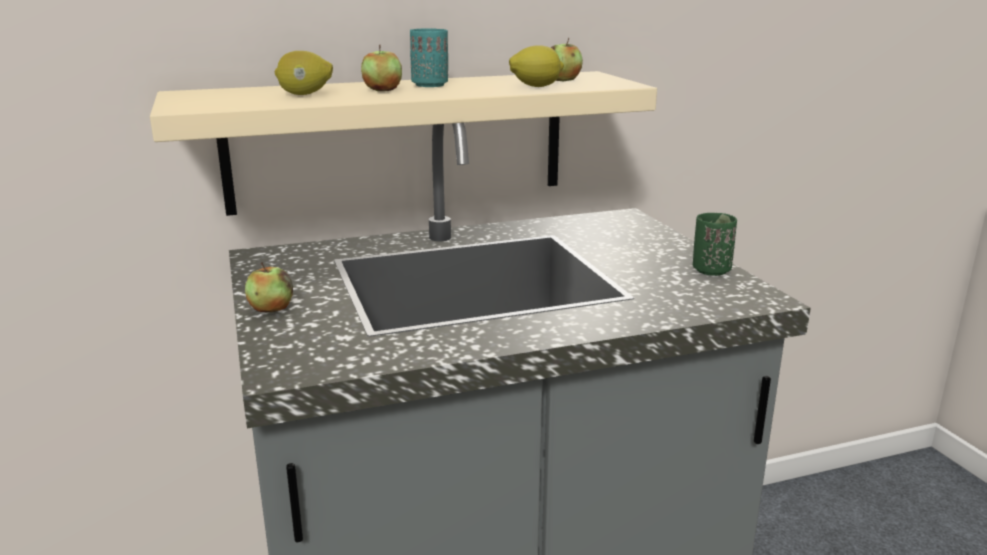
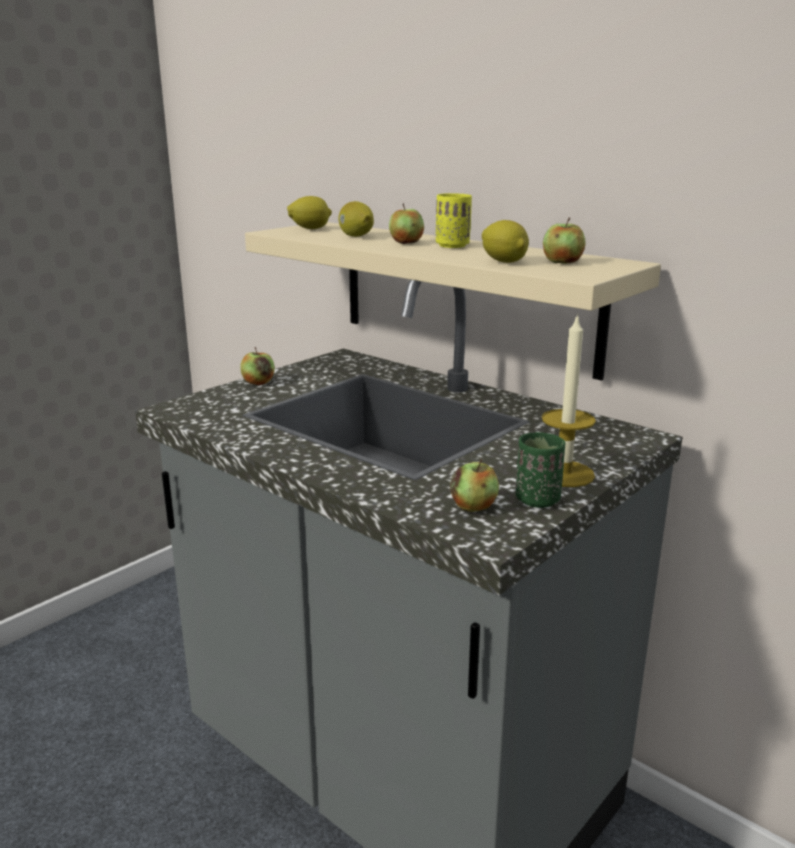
camera: 60 degrees right, 0 degrees up
(206, 98) = (310, 229): none -> lemon
(430, 85) = (452, 246): turquoise cup -> yellow cup
(670, 252) = (563, 473): none -> candle
(708, 291) = (474, 507): none -> apple

